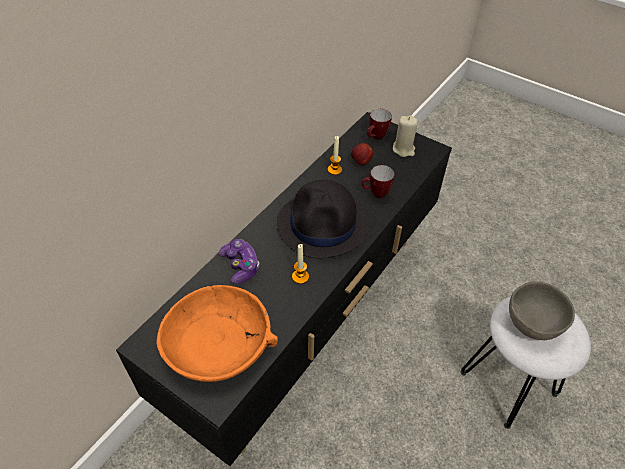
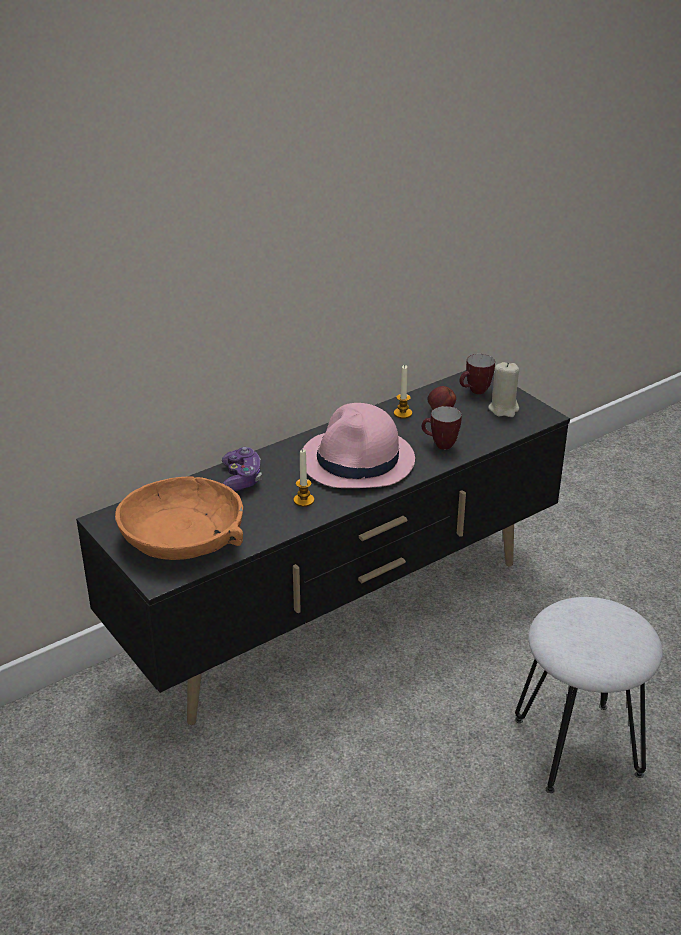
camera: 20 degrees right, 15 degrees down
(323, 225) = (358, 461): black hat -> pink hat
(531, 323) = (583, 624): grey bowl -> none

